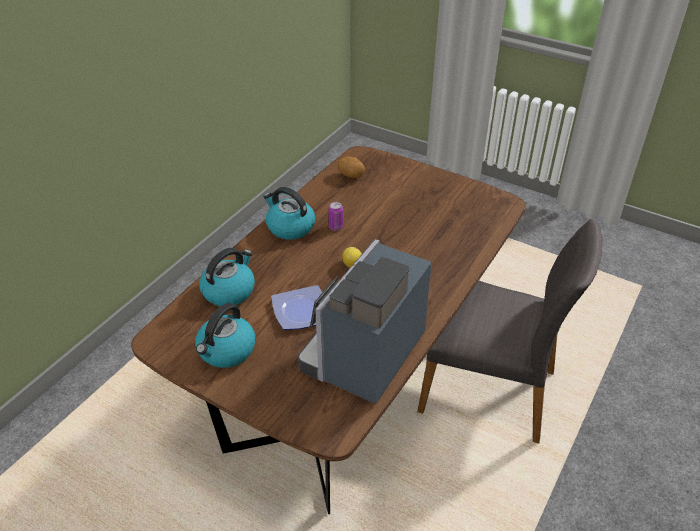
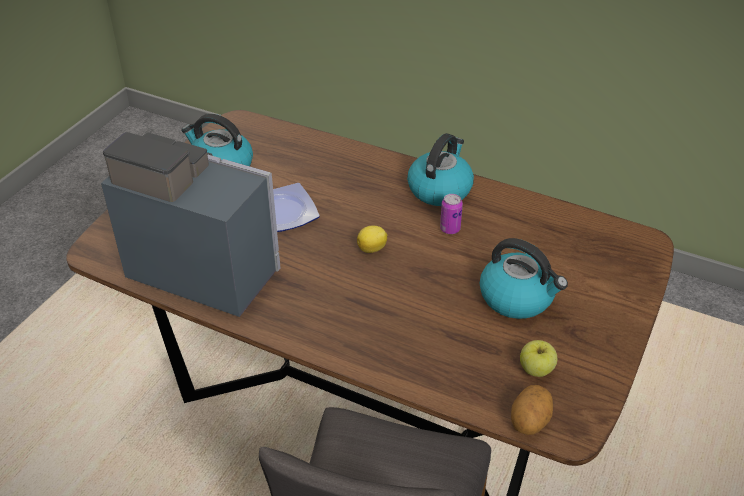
camera: 85 degrees right, 0 degrees up
(229, 291) = (313, 157): kettle -> kettle (517, 298)
(351, 175) = (582, 236): potato -> potato (530, 422)
(464, 208) = (536, 370): none -> apple

